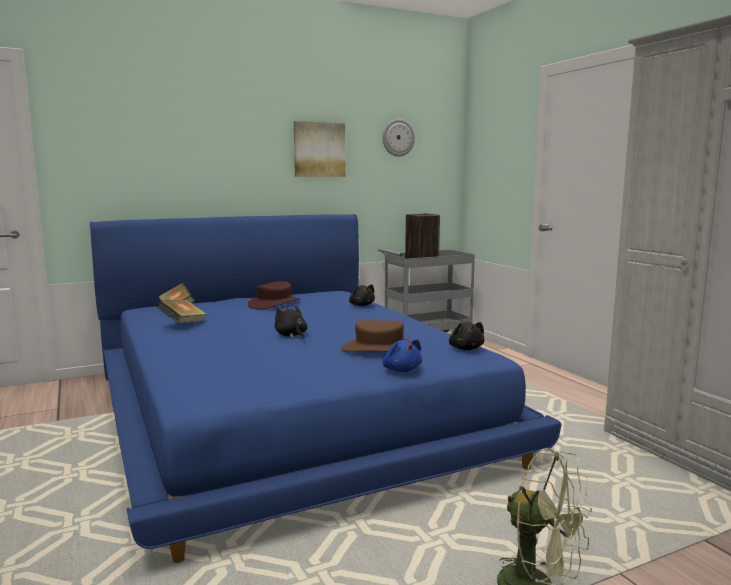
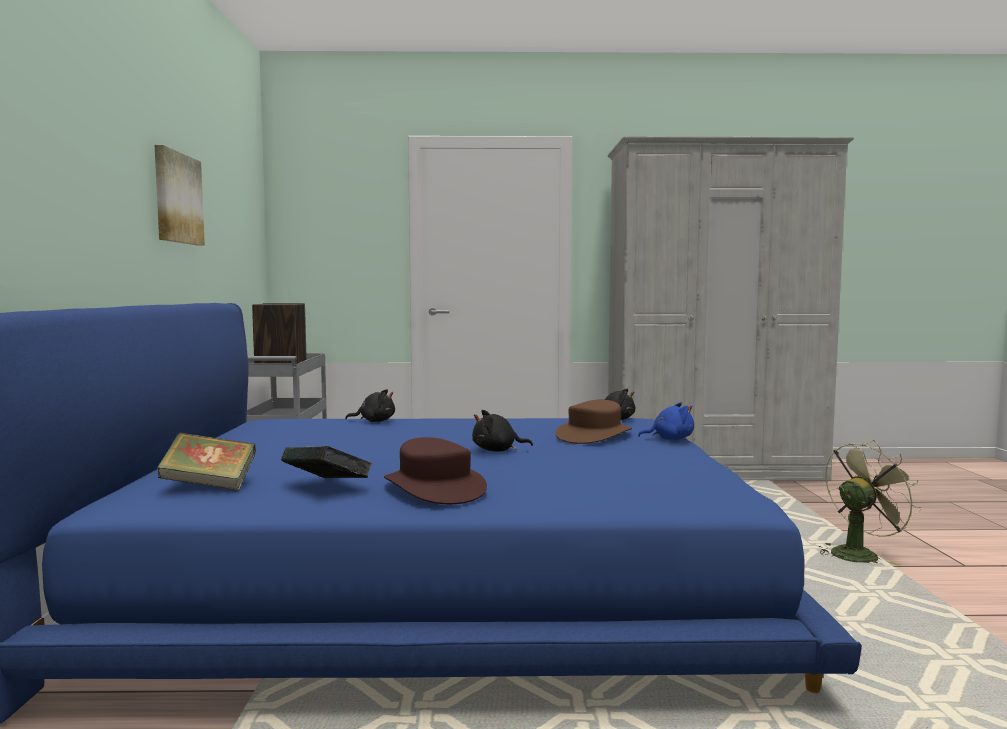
camera: 65 degrees left, 5 degrees down
(274, 304) = (280, 444): brown hat -> brown hat (435, 487)
(398, 137) = (230, 194): wall clock -> none

